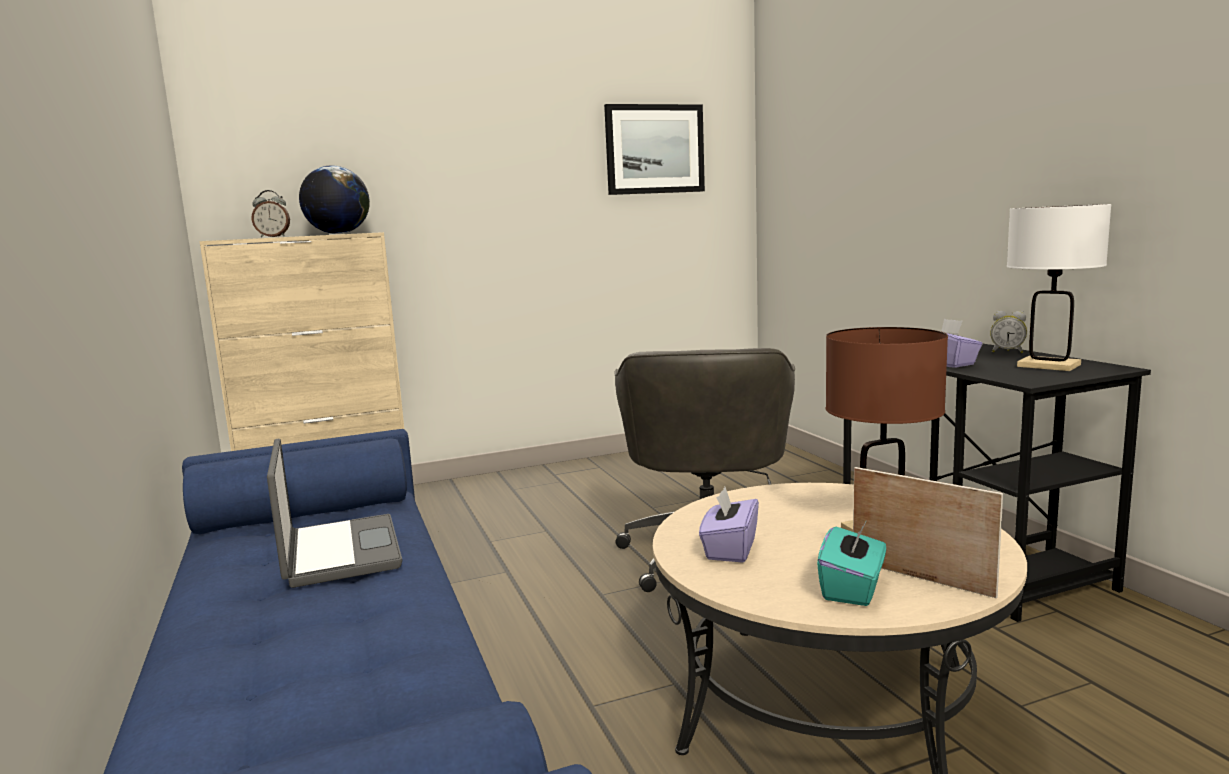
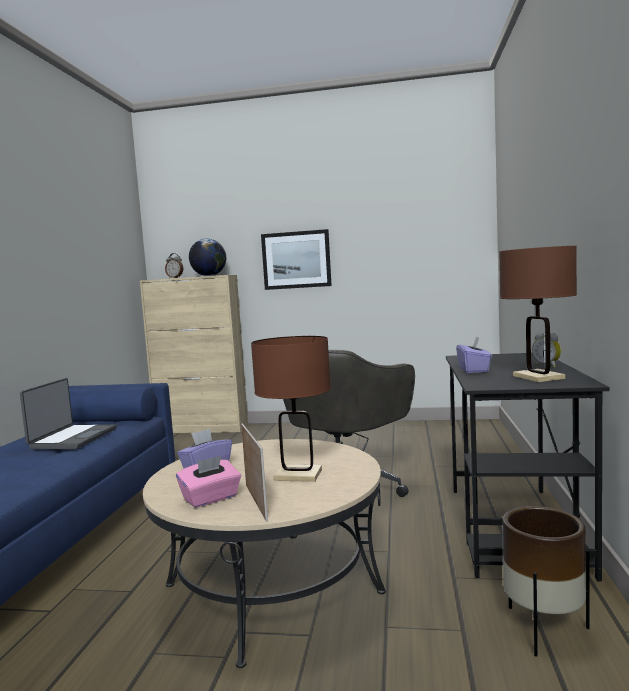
camera: 30 degrees right, 5 degrees down
(654, 149) = (413, 216): picture -> picture (296, 260)
(852, 589) = (211, 499): turquoise tissue box -> pink tissue box
(1048, 365) = (538, 377): white table lamp -> brown table lamp
(1151, 655) = (543, 629): none -> brown planter

